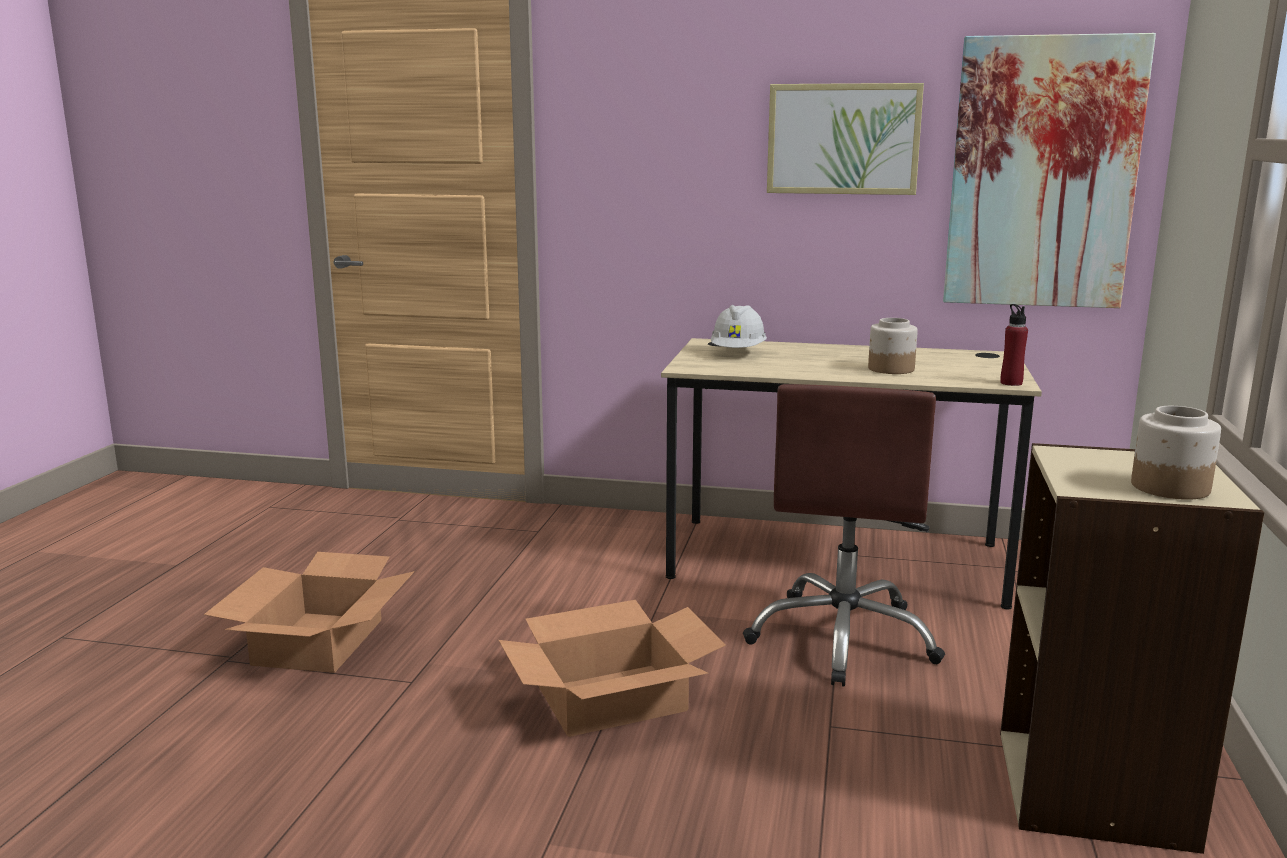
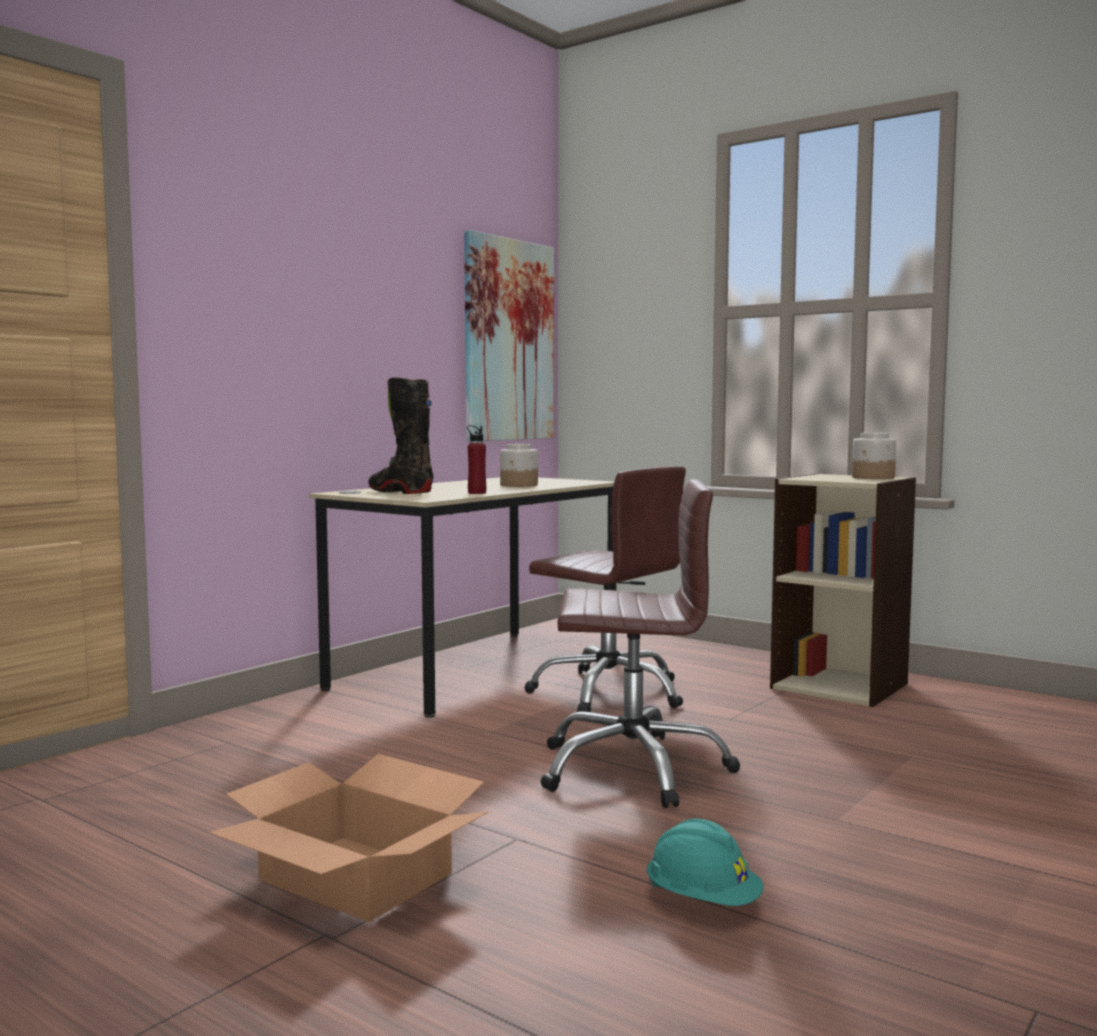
camera: 65 degrees left, 10 degrees down
(317, 790) = (703, 901): none -> turquoise hard hat
(611, 699) = (633, 768): cardboard box -> brown office chair
(738, 353) = (401, 492): white hard hat -> black boot
(843, 139) = (400, 302): picture -> none
(1011, 383) = (595, 481): red bottle -> red bottle (477, 493)

